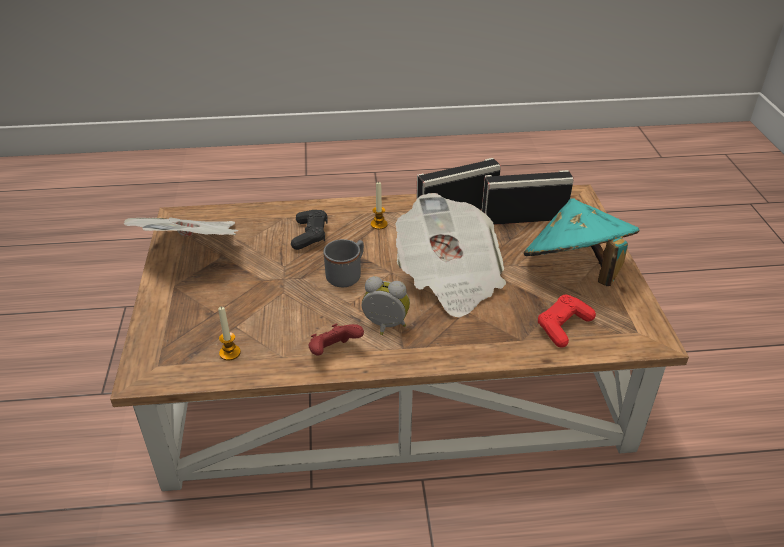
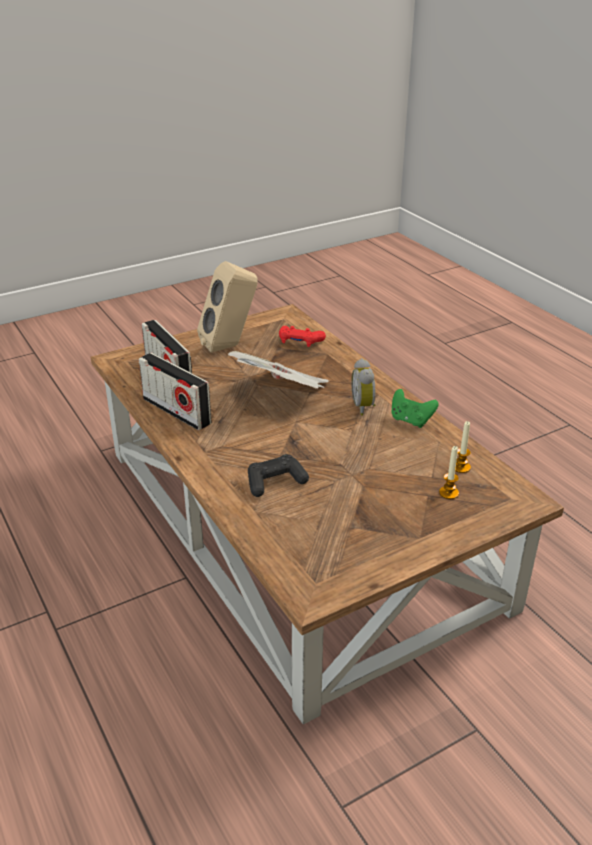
camera: 115 degrees left, 5 degrees down
(193, 249) = (356, 553): newspaper -> none
(333, 352) = (411, 420): red game controller -> green game controller
(347, 275) = (318, 442): grey mug -> none
(379, 224) = (228, 447): candle -> candle (448, 493)
(574, 270) = (230, 346): turquoise hat -> beige speaker

